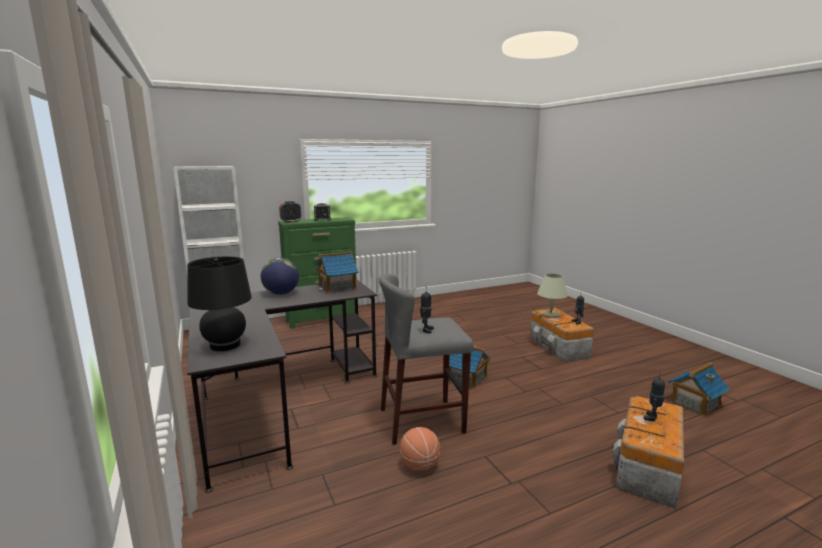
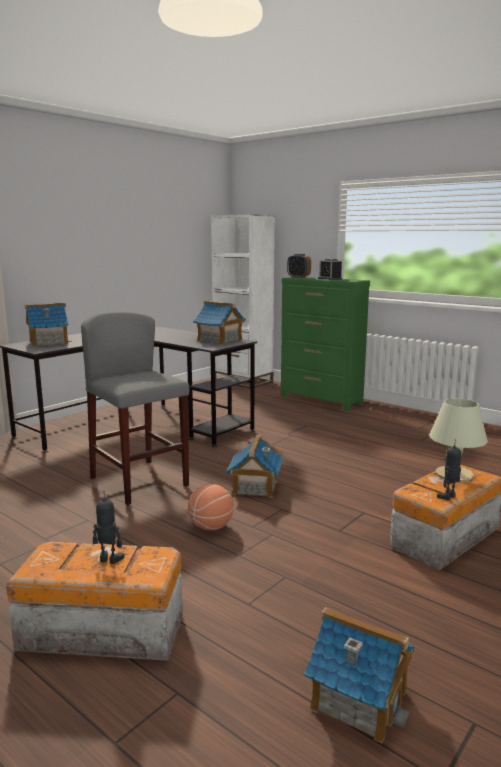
camera: 65 degrees right, 0 degrees up
(225, 345) = (48, 342): black table lamp -> toy house
(281, 293) = (179, 334): globe -> none
(420, 465) = (61, 493): basketball -> basketball (210, 527)
(426, 330) = (125, 376): toy robot -> none

